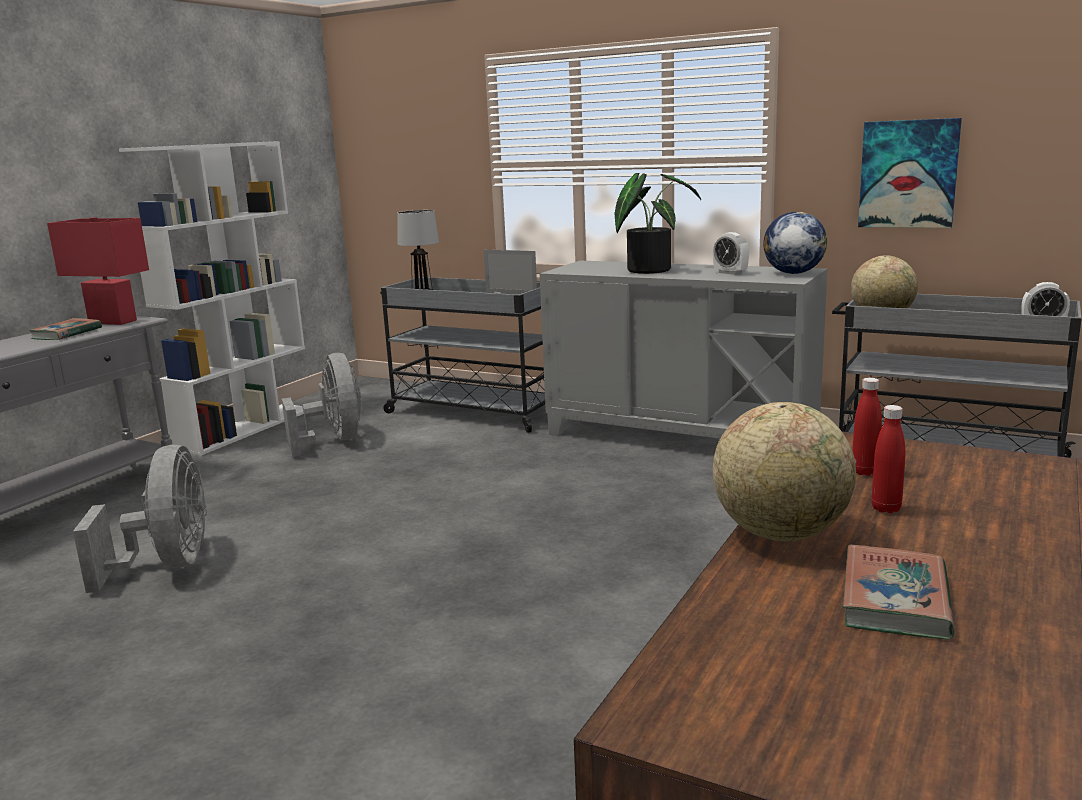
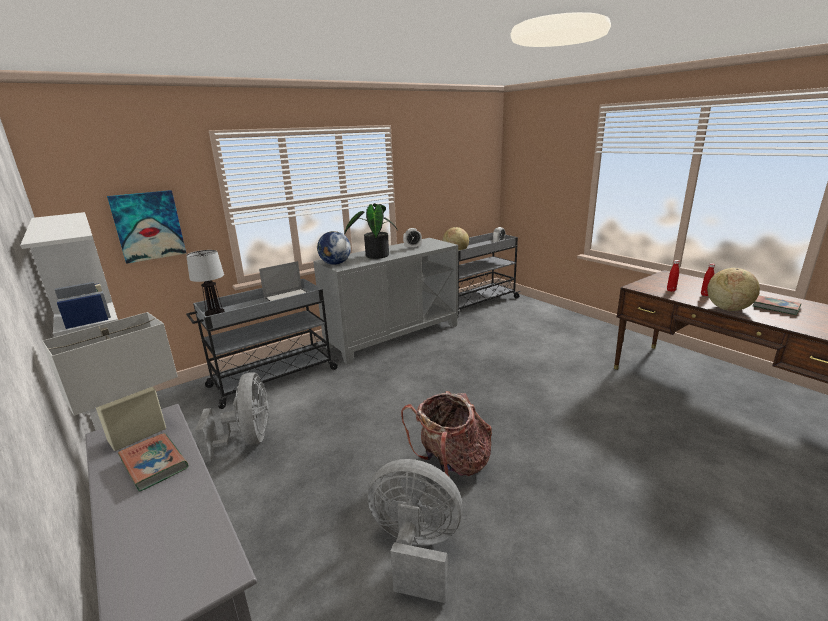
camera: 65 degrees left, 5 degrees up
(112, 322) = (137, 434): red table lamp -> white table lamp
(334, 440) = (248, 440): grey fan -> grey fan turned 75 degrees clockwise
(335, 553) = (452, 464): none -> backpack
(793, 273) = (432, 242): globe -> globe (335, 264)
(908, 174) = (442, 192): picture -> picture (148, 226)

